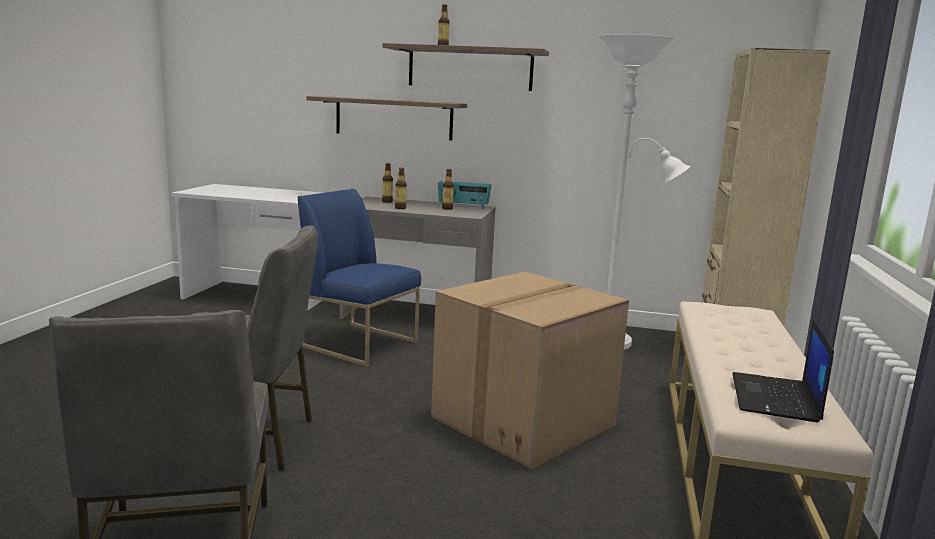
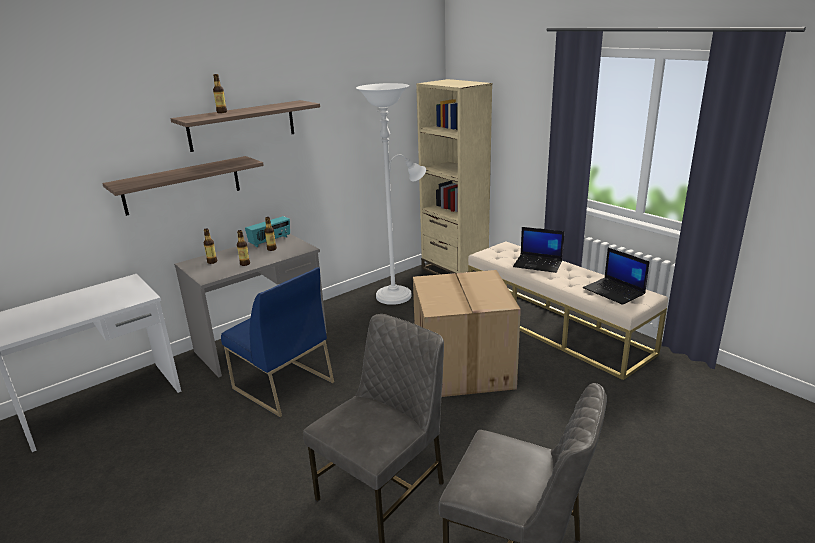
camera: 50 degrees left, 10 degrees up
(360, 344) = (282, 385): blue chair -> blue chair turned 120 degrees counterclockwise
(745, 336) = (538, 264): none -> laptop

